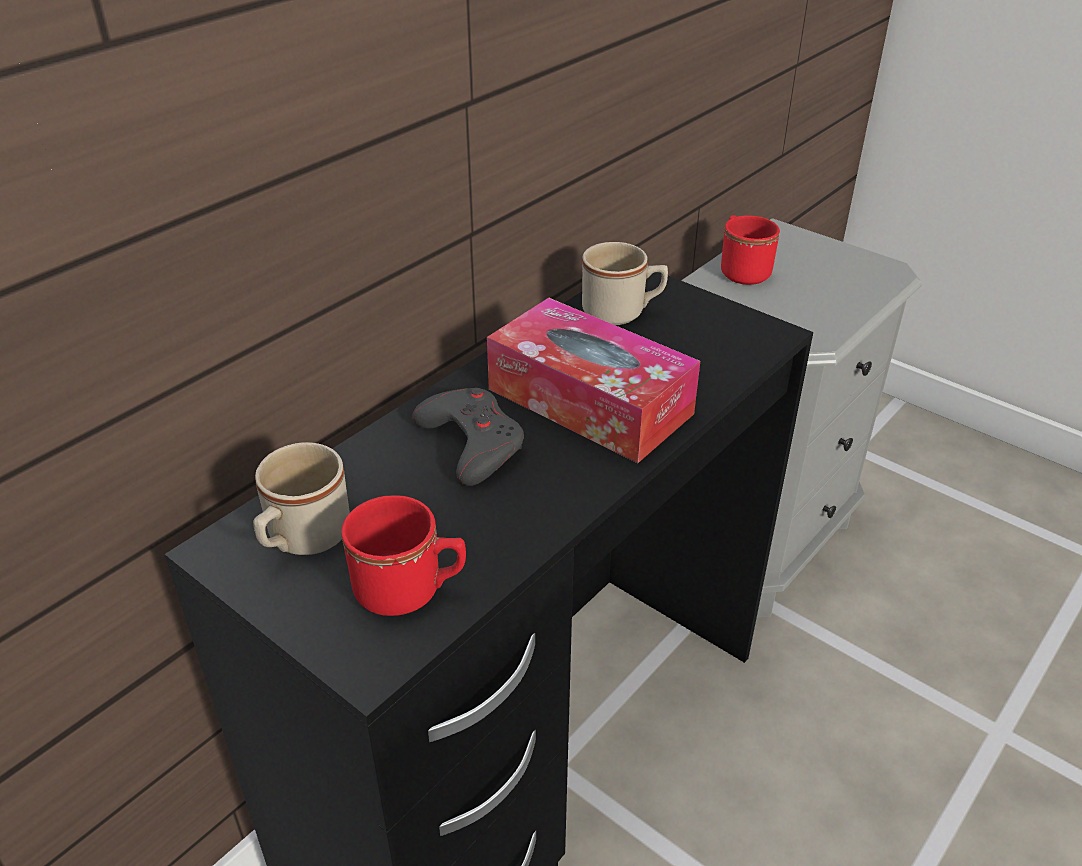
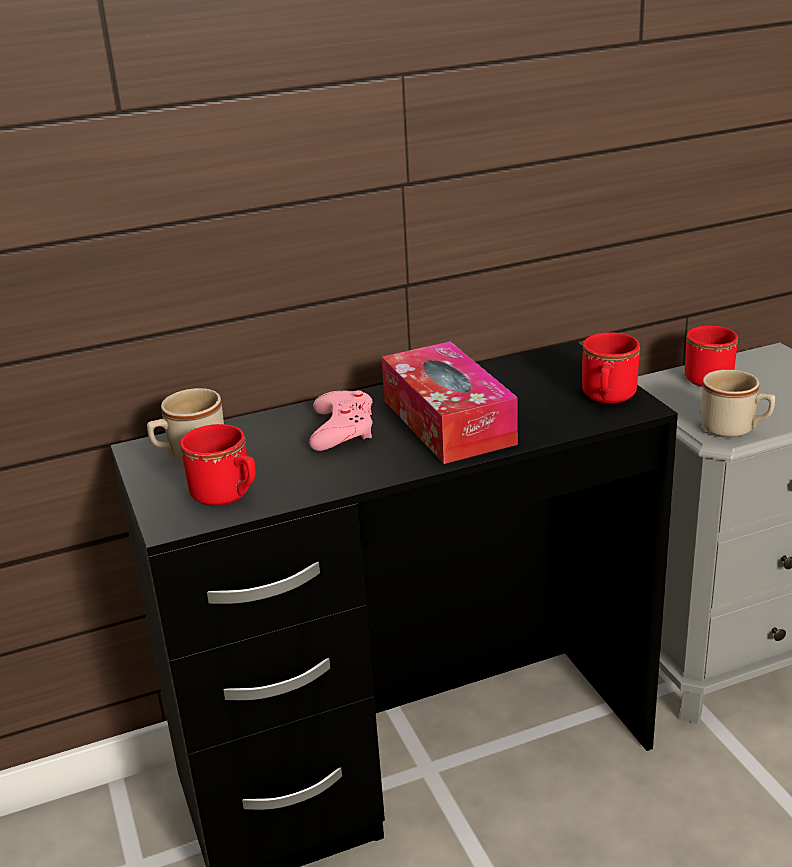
camera: 30 degrees right, 10 degrees down
(471, 442) = (342, 428): grey game controller -> pink game controller
(622, 312) = (532, 373): beige mug -> beige mug (735, 430)
(729, 328) = (607, 397): none -> red mug

